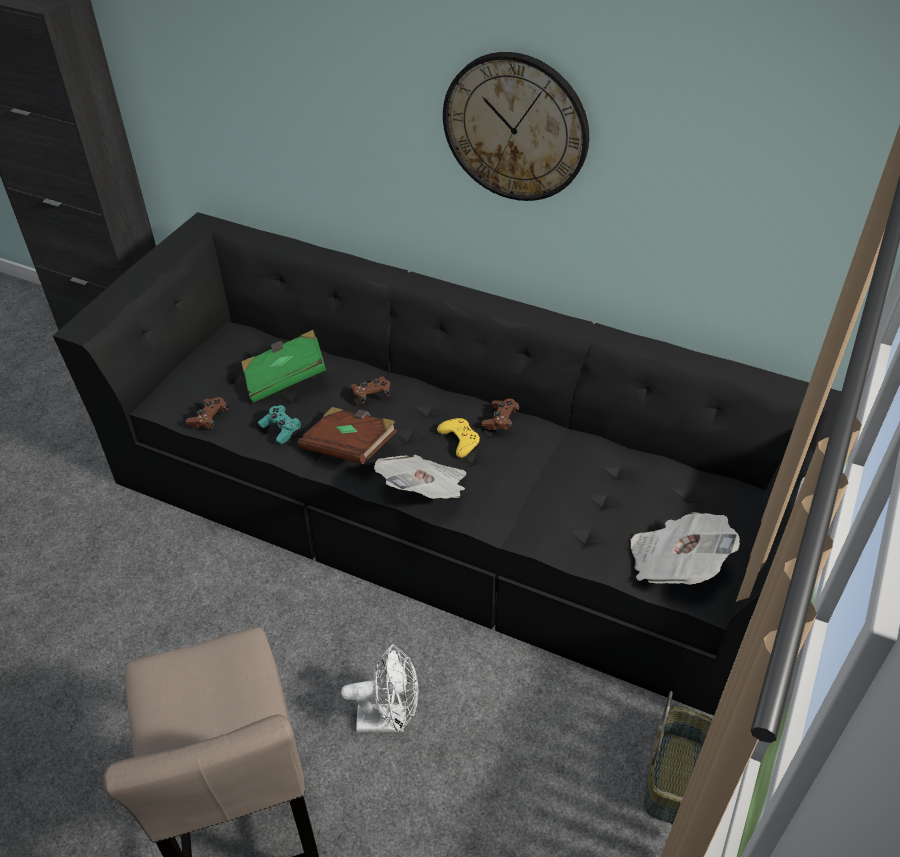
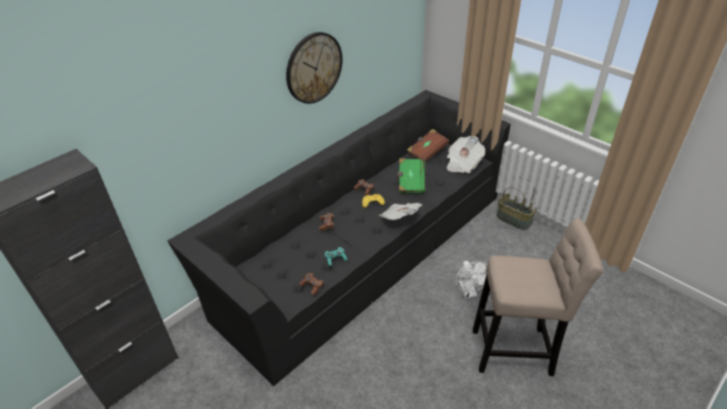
camera: 70 degrees left, 5 degrees down
(285, 378) = (298, 252): green book -> green book (410, 182)
(349, 447) = (360, 237): brown book -> brown book (427, 152)
(389, 719) = (469, 292): white fan -> white fan turned 150 degrees clockwise

